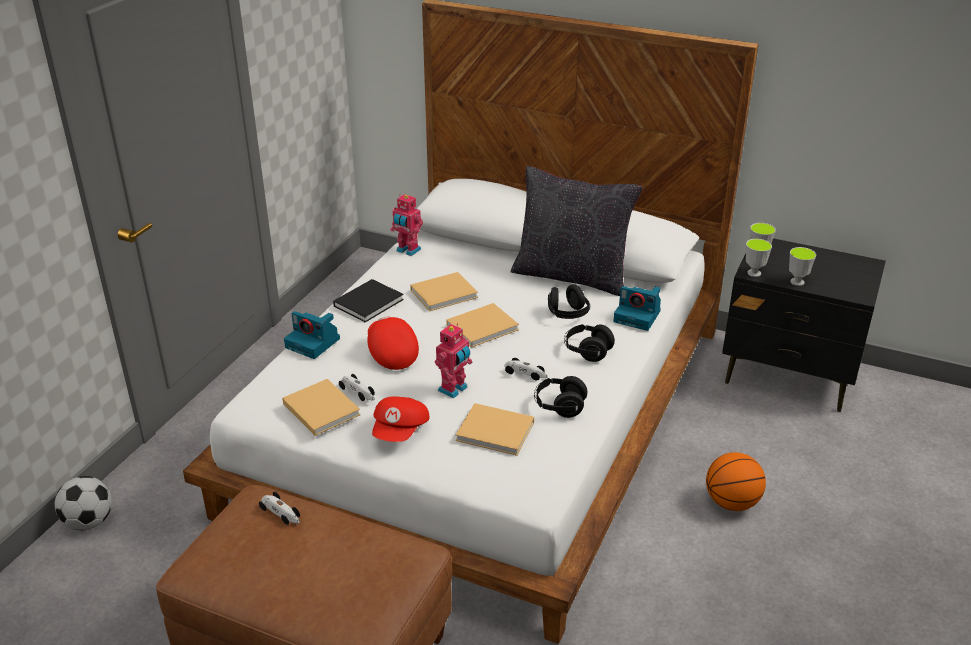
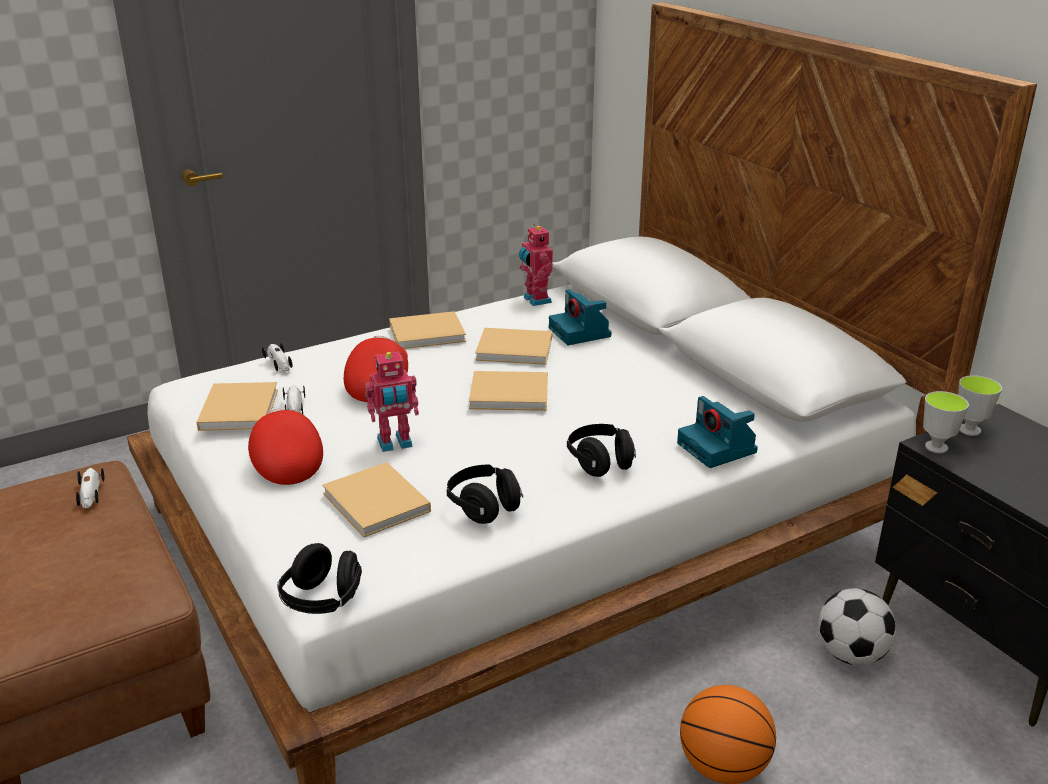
camera: 35 degrees right, 5 degrees down
(89, 522) = (70, 466): football -> football (851, 654)
(314, 343) = (323, 351): camera -> camera (581, 333)
(370, 302) = (429, 333): black book -> beige book
(401, 431) = (285, 461): red cap -> red cap turned 105 degrees clockwise
(525, 373) = (493, 457): toy car -> toy car (279, 362)
(567, 314) = (628, 415): black headphones -> black headphones (322, 601)
(571, 276) = (690, 379): black pillow -> none
(797, 282) = (995, 480): cup -> none

